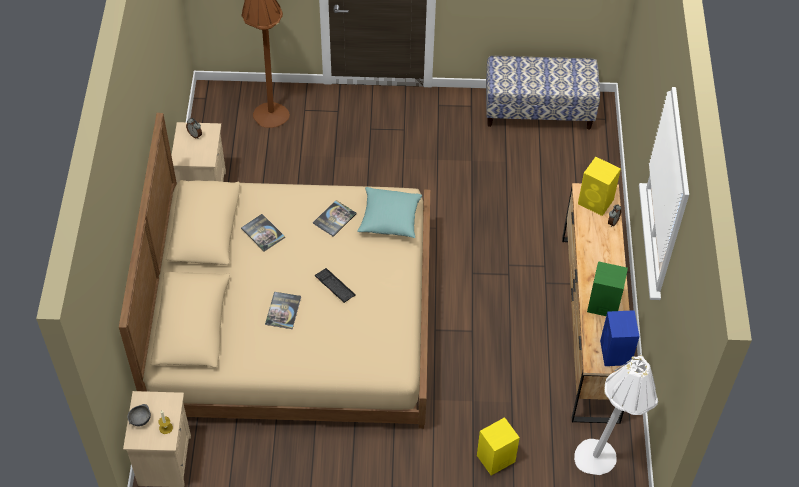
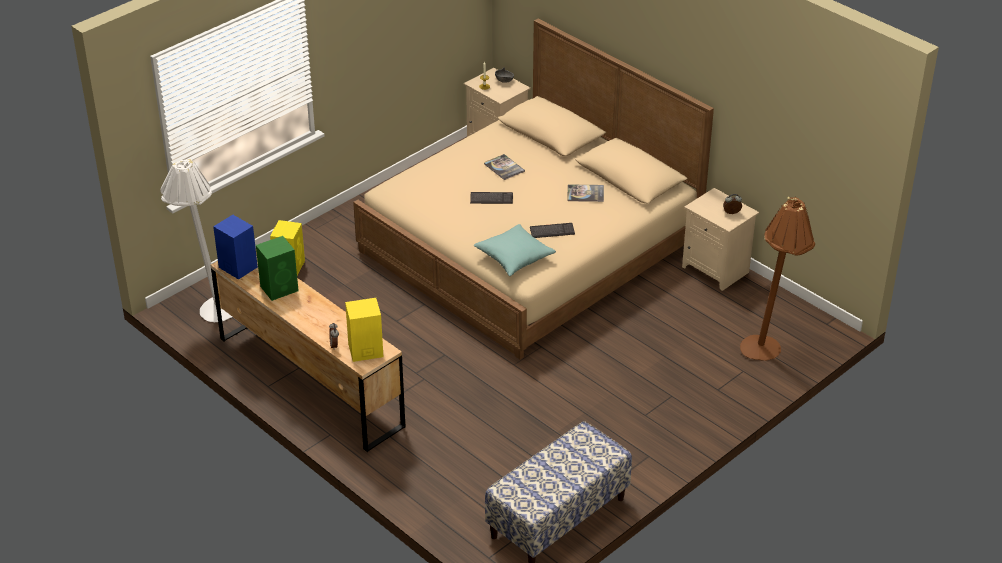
camera: 135 degrees right, 15 degrees down
(334, 218) = (552, 231): book -> keyboard

